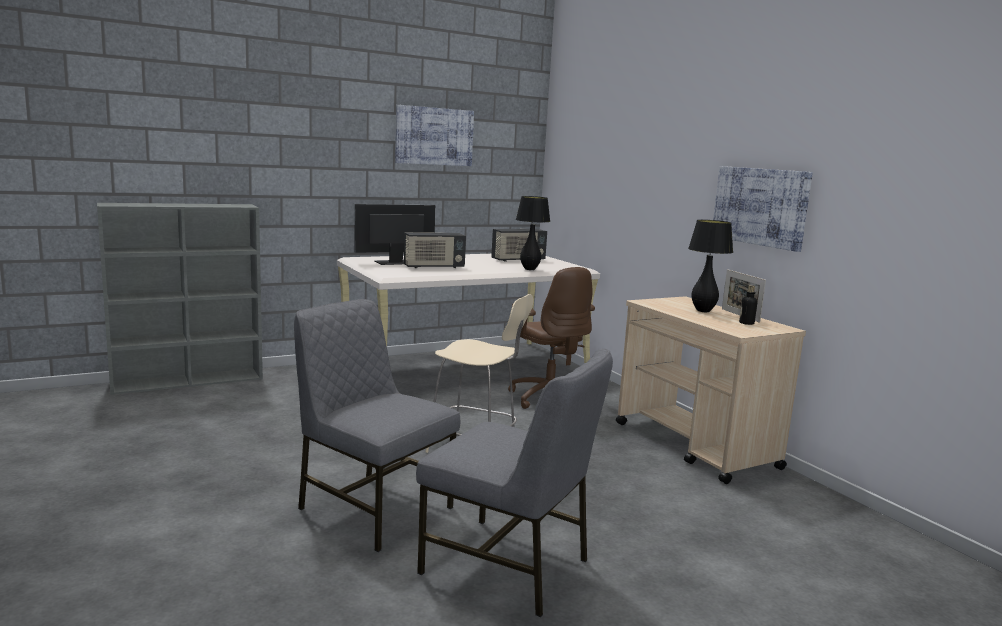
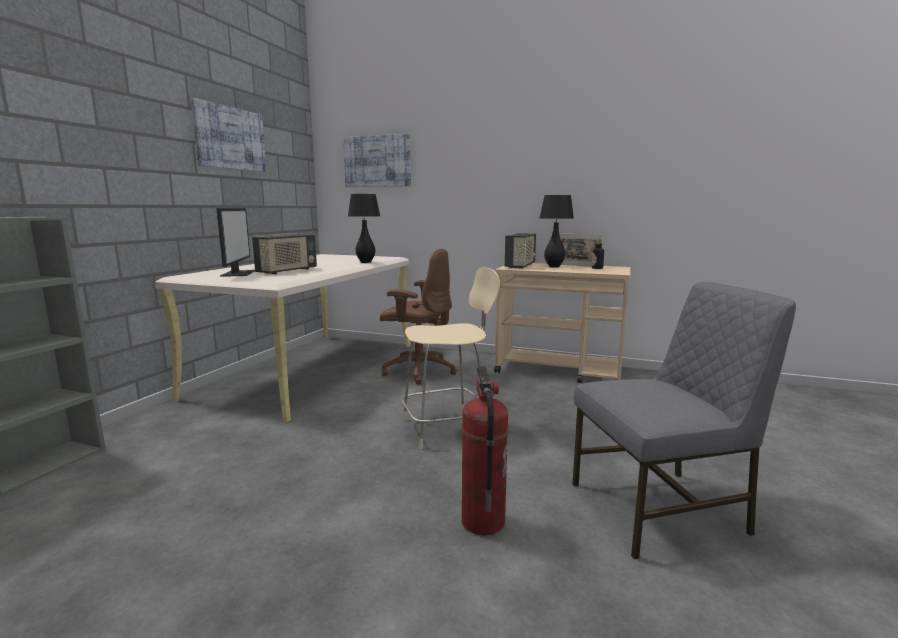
camera: 40 degrees left, 0 degrees up
(373, 508) = (483, 522): grey chair -> fire extinguisher
(394, 262) = (238, 273): monitor -> monitor turned 150 degrees clockwise
(518, 260) = (332, 259): radio -> radio (521, 266)
(760, 206) = (574, 183): picture -> picture (377, 161)

